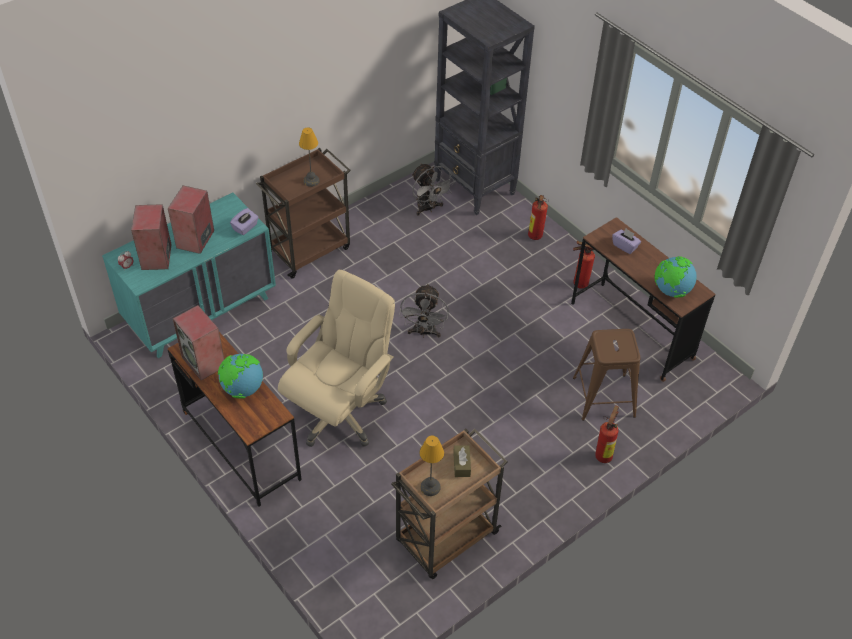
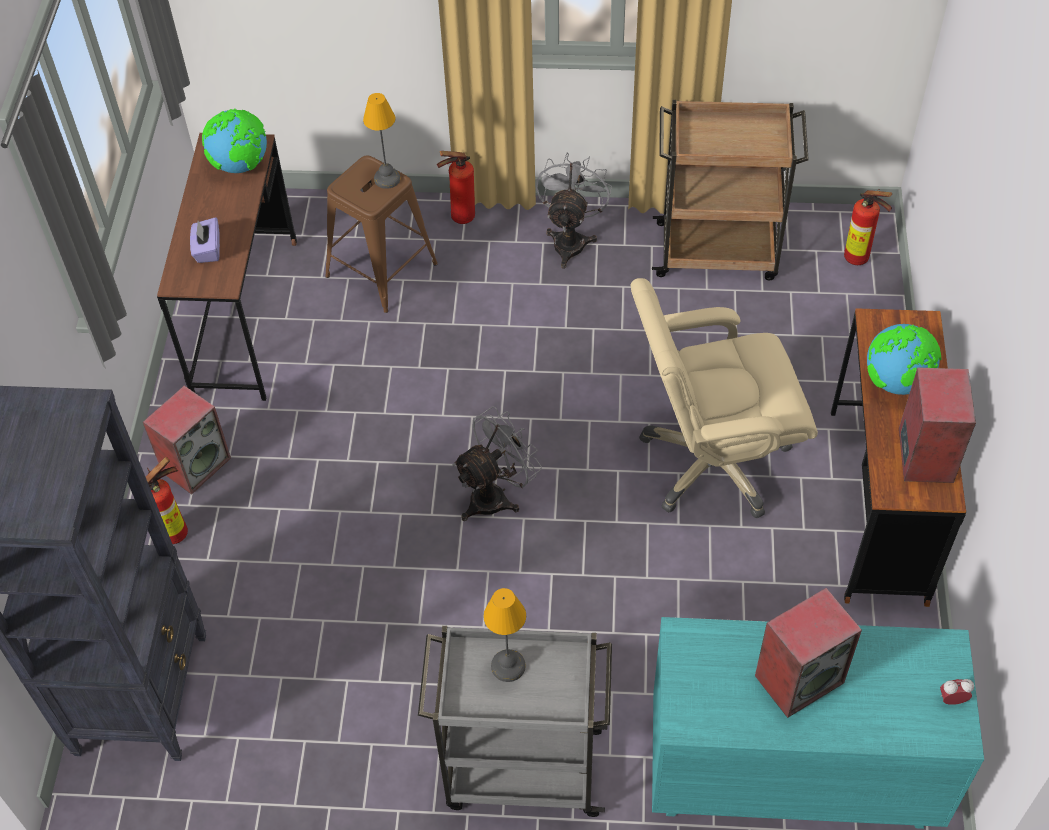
camera: 135 degrees left, 5 degrees up
(157, 257) = (888, 685): speaker -> speaker (196, 464)
(245, 227) = (698, 644): purple tissue box -> none
(310, 249) = (521, 769): brown cart -> grey cart
(428, 208) = (258, 707): grey fan -> grey fan (570, 239)
(430, 488) = (766, 137): table lamp -> table lamp (387, 178)
(461, 464) = (709, 137): brown tissue box -> none
(578, 284) = (220, 420): fire extinguisher -> fire extinguisher (859, 259)

